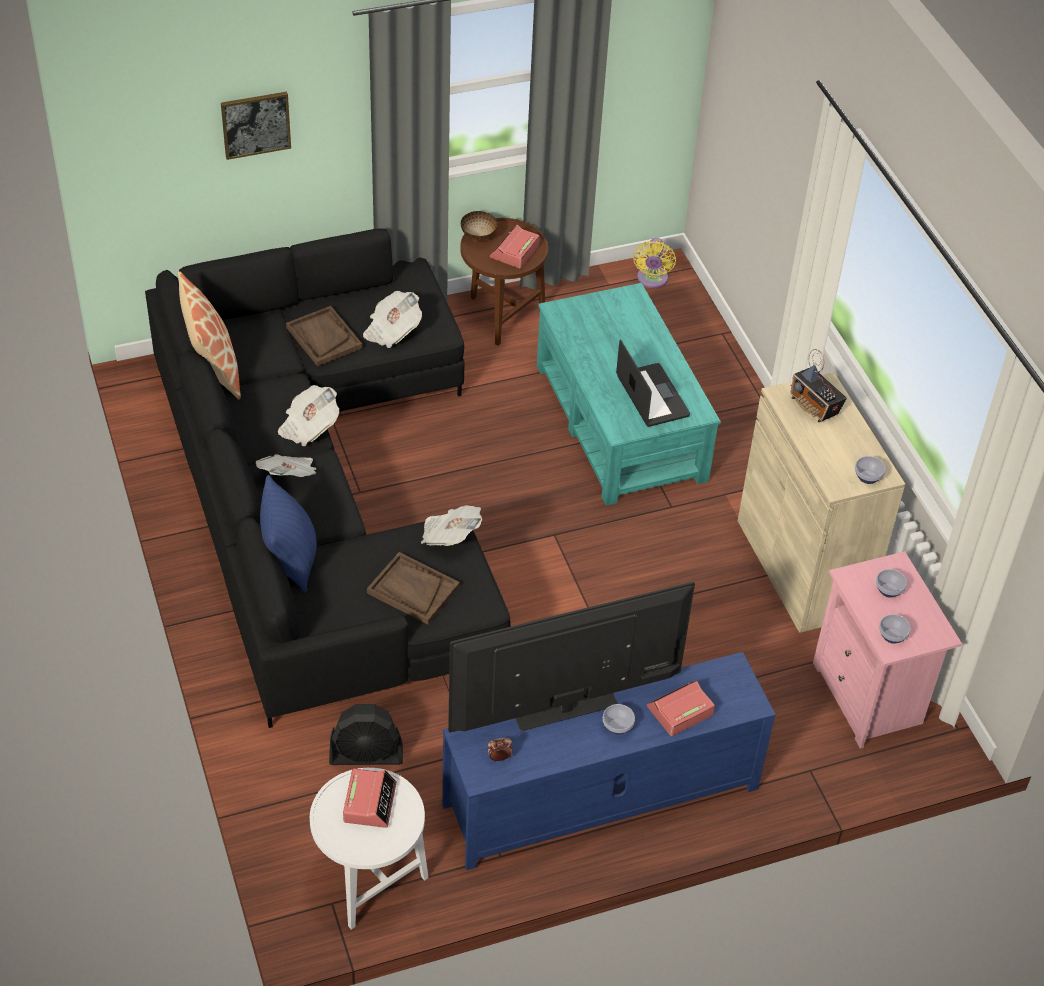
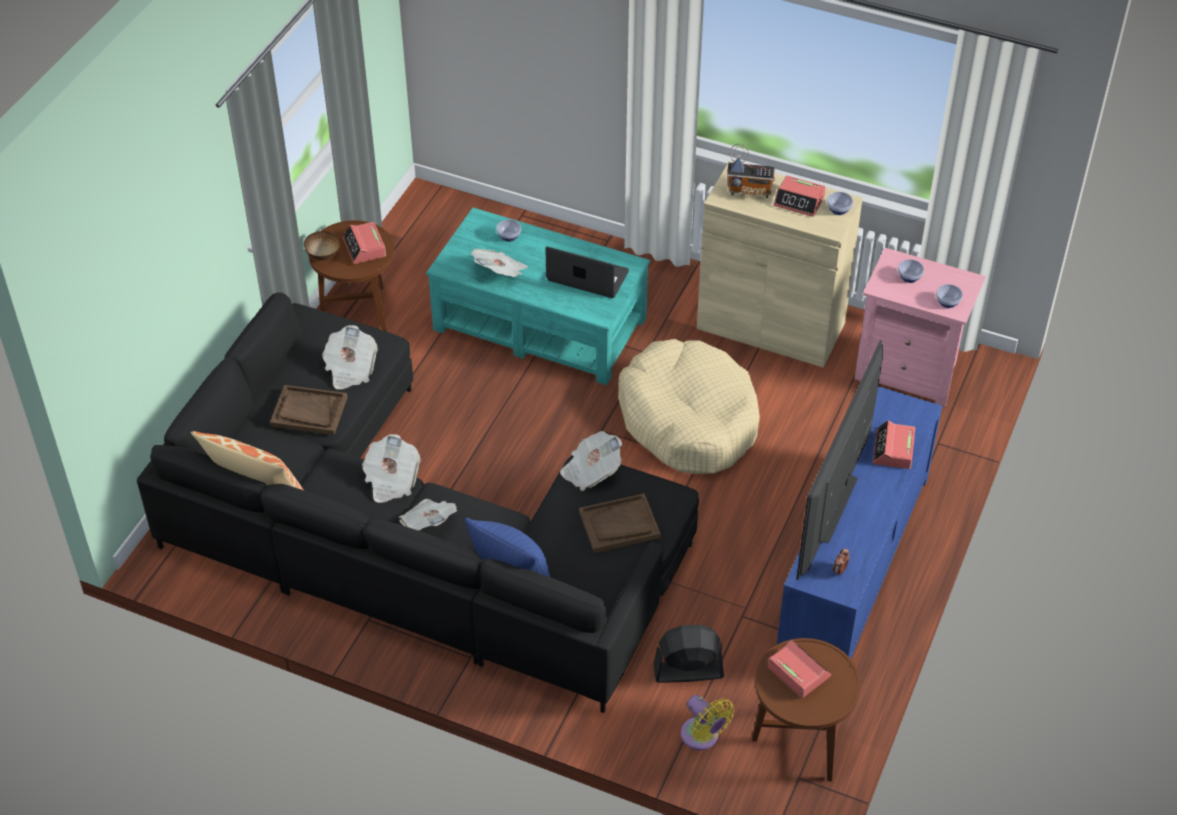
camera: 45 degrees left, 0 degrees up
(255, 124) = (164, 262): picture -> none
(366, 755) = (688, 671): black fan -> black fan turned 135 degrees counterclockwise
(369, 879) = (799, 741): white side table -> brown side table
(590, 344) = (500, 273): none -> newspaper
(618, 727) = (875, 490): bowl -> bowl (509, 236)
(631, 581) = (688, 420): none -> beige dog bed
(652, 280) = (427, 213): yellow fan -> yellow fan (702, 737)
(843, 446) = (799, 201): none -> alarm clock

